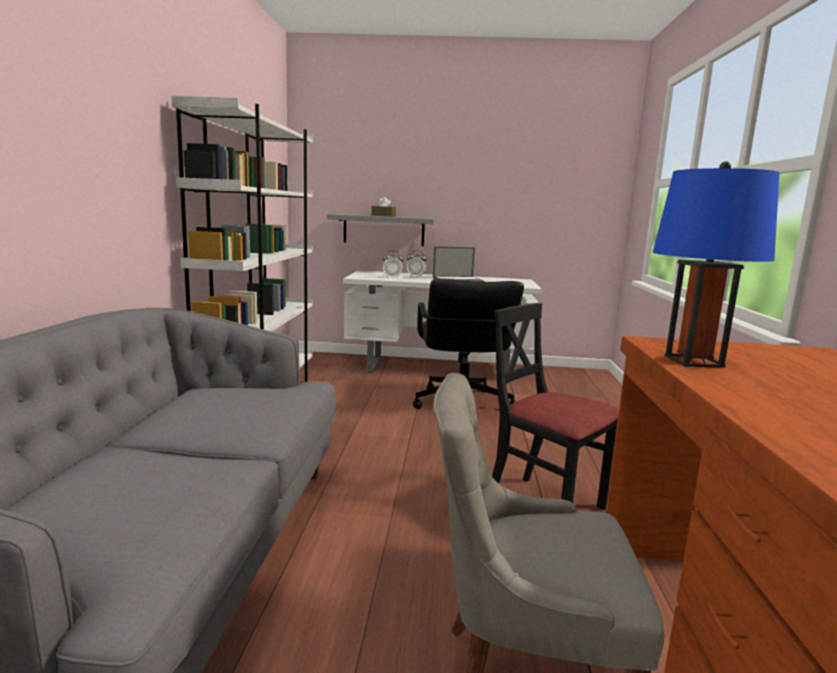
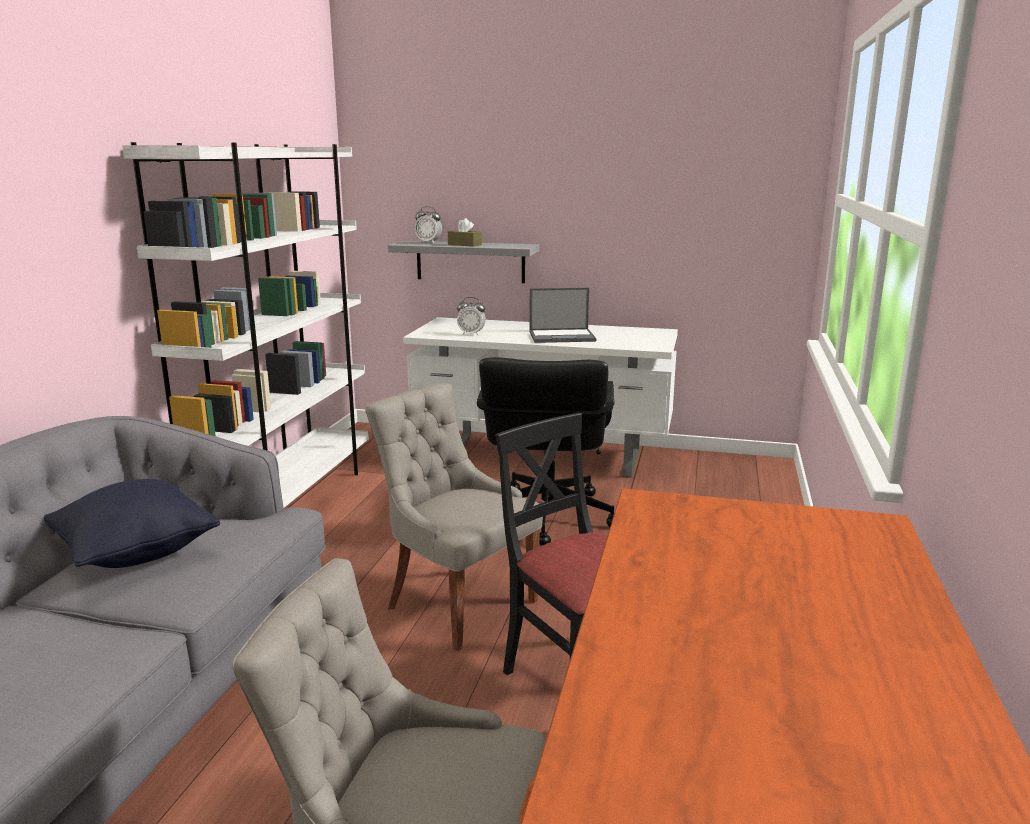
camera: 10 degrees right, 5 degrees up
(204, 408) = (136, 553): none -> black pillow
(416, 277) = (507, 331): alarm clock -> alarm clock (428, 242)
(427, 460) = (458, 603): none -> grey chair
(693, 361) = (656, 547): blue table lamp -> none

